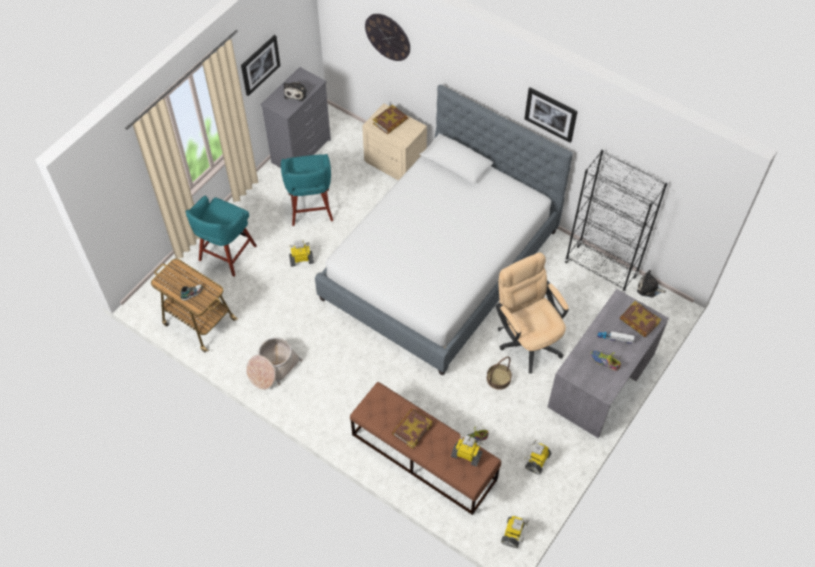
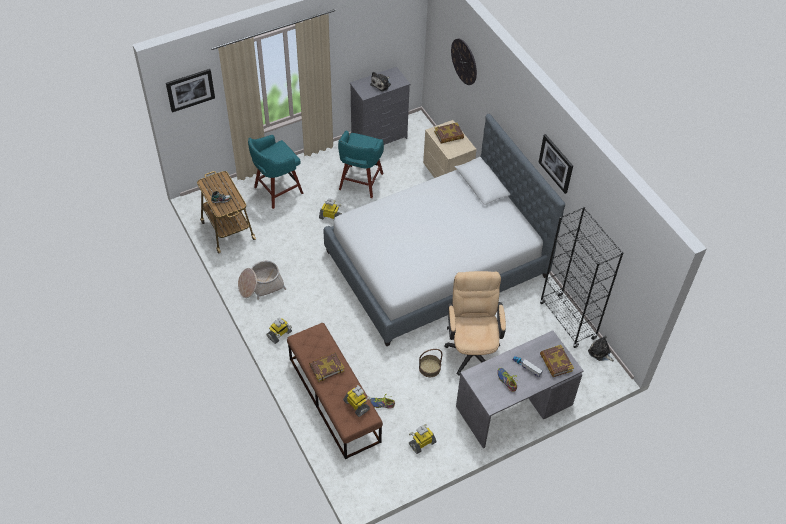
camera: 25 degrees right, 5 degrees down
(260, 65) = (356, 49): picture -> picture (190, 89)
(513, 534) = (368, 488): toy robot -> toy robot (279, 334)

